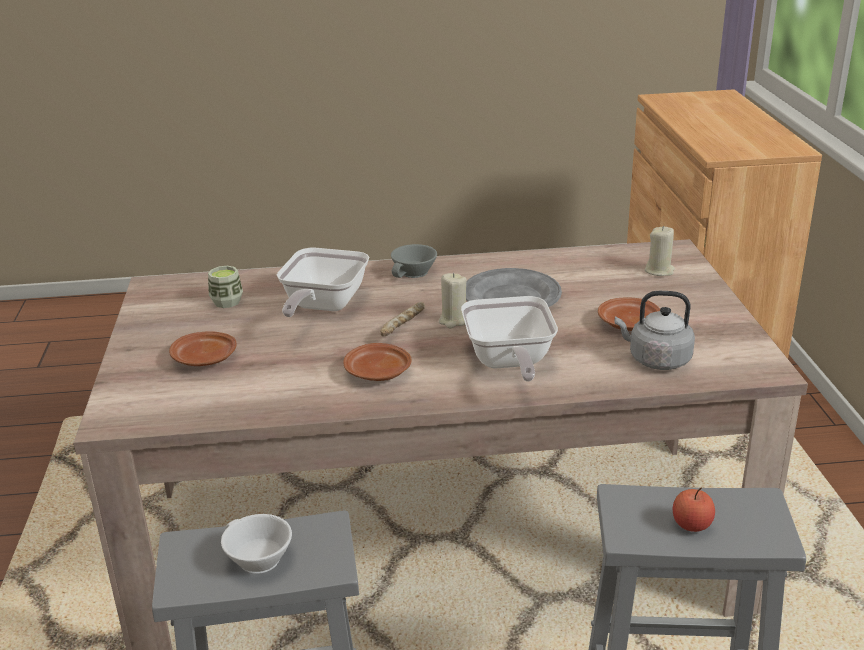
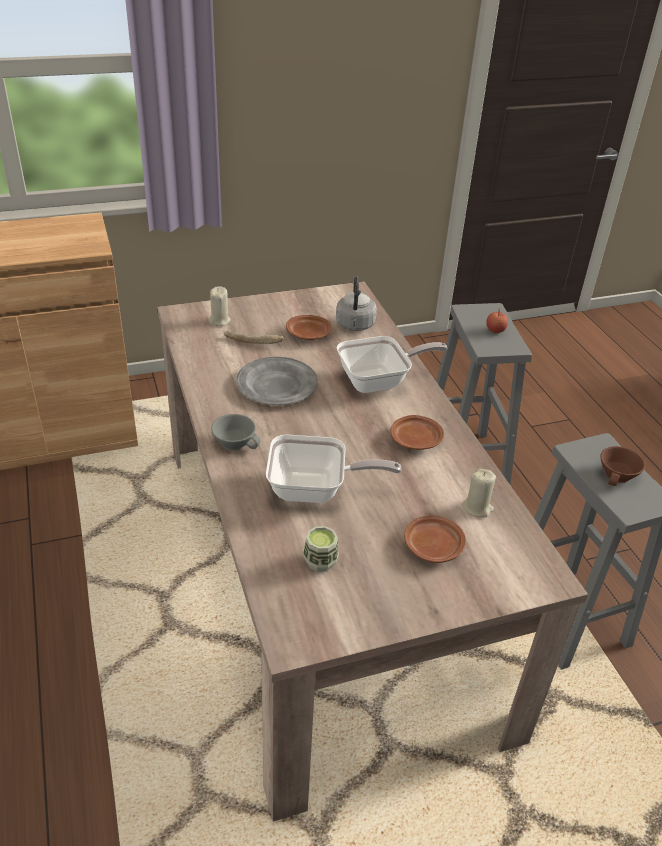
camera: 105 degrees left, 10 degrees up
(255, 560) = (619, 475): white cup -> brown cup
(403, 327) = (340, 436): bread -> bread (254, 342)
(454, 320) = (323, 411): beige candle -> beige candle (477, 508)

